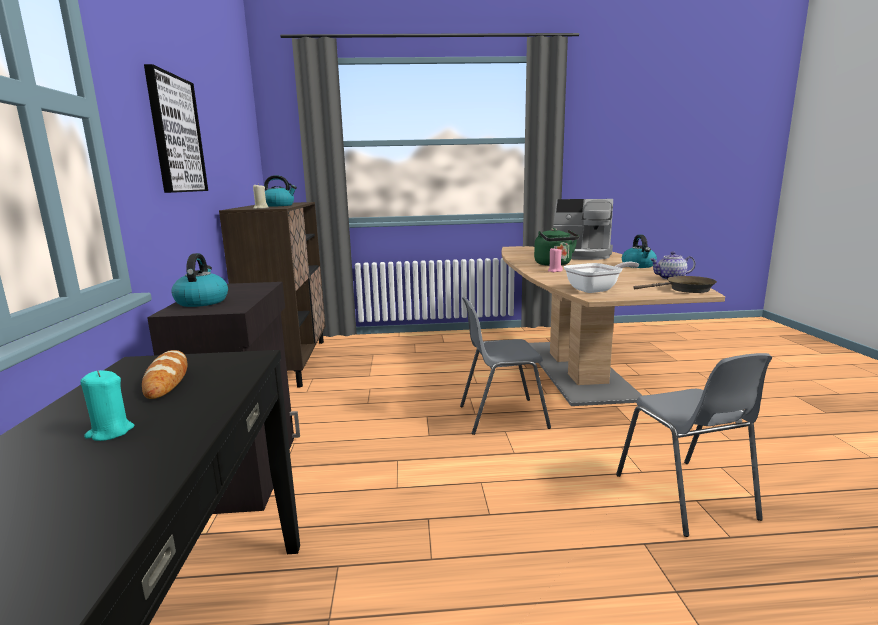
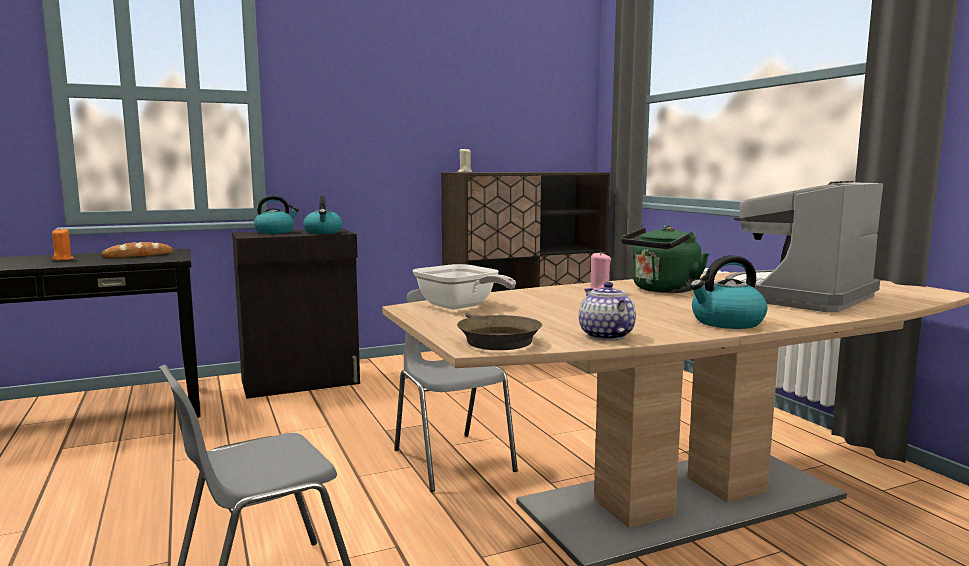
camera: 70 degrees right, 5 degrees down
(110, 432) = (62, 259): turquoise candle -> orange candle
(175, 134) = (375, 107): picture -> none
(279, 205) = (514, 172): kettle -> kettle (323, 232)
(580, 255) = (798, 297): coffee machine -> coffee machine turned 45 degrees clockwise

